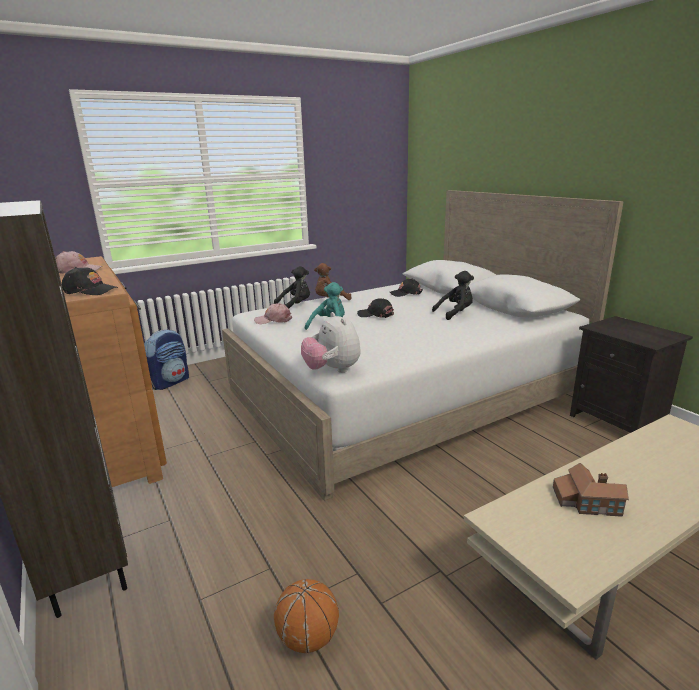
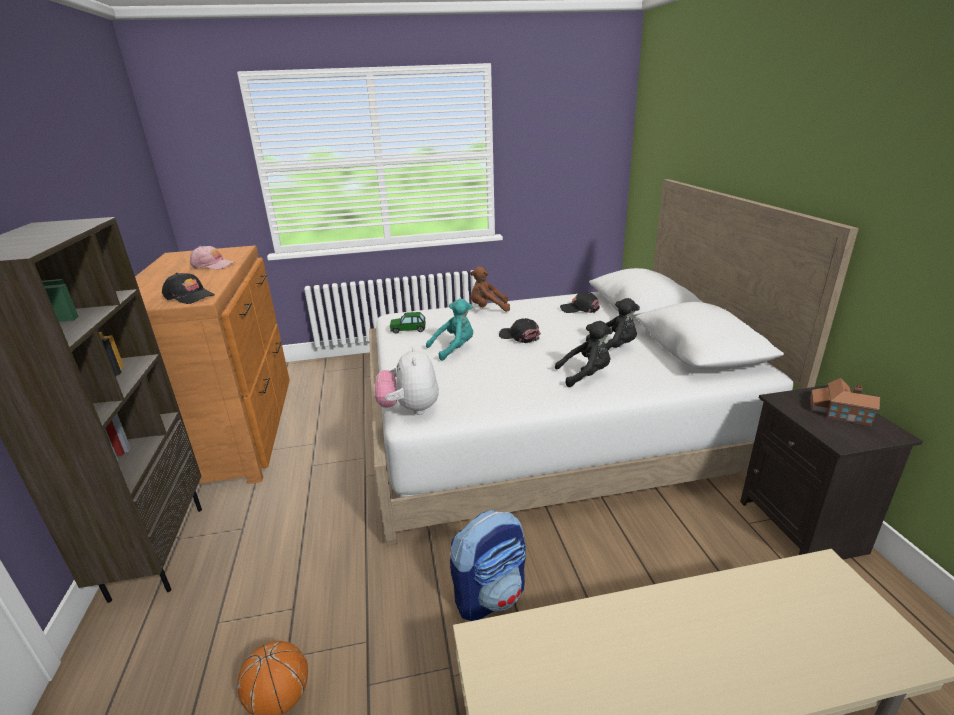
camera: 20 degrees right, 5 degrees up
(170, 382) = (329, 372): backpack -> backpack (490, 595)
(273, 320) = (408, 329): pink cap -> toy car
(295, 306) = (445, 312): black plush toy -> black plush toy (586, 375)
(586, 501) = (608, 652): toy house -> toy house (838, 411)

